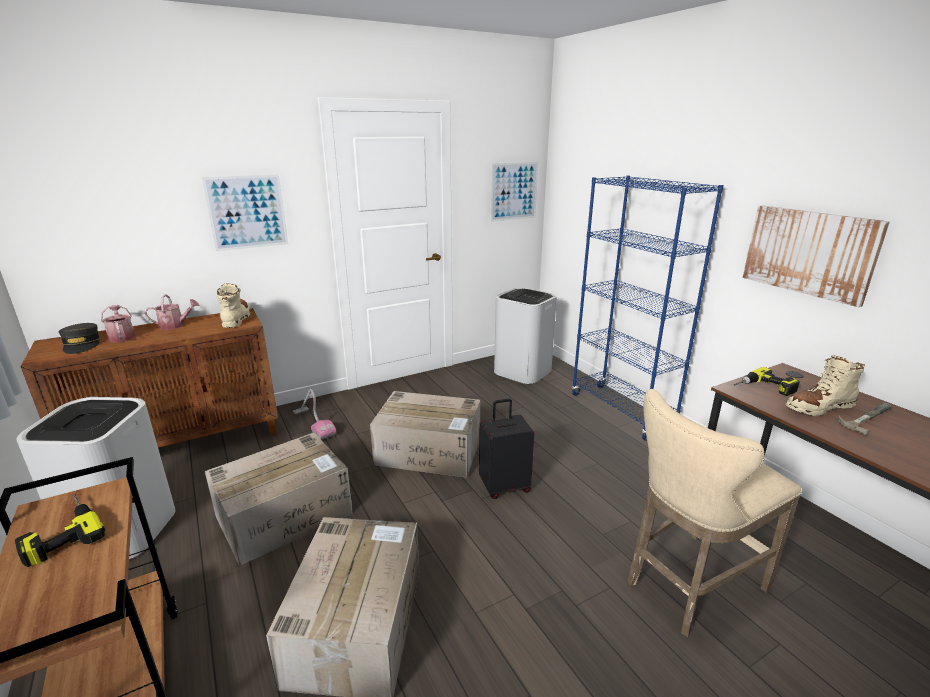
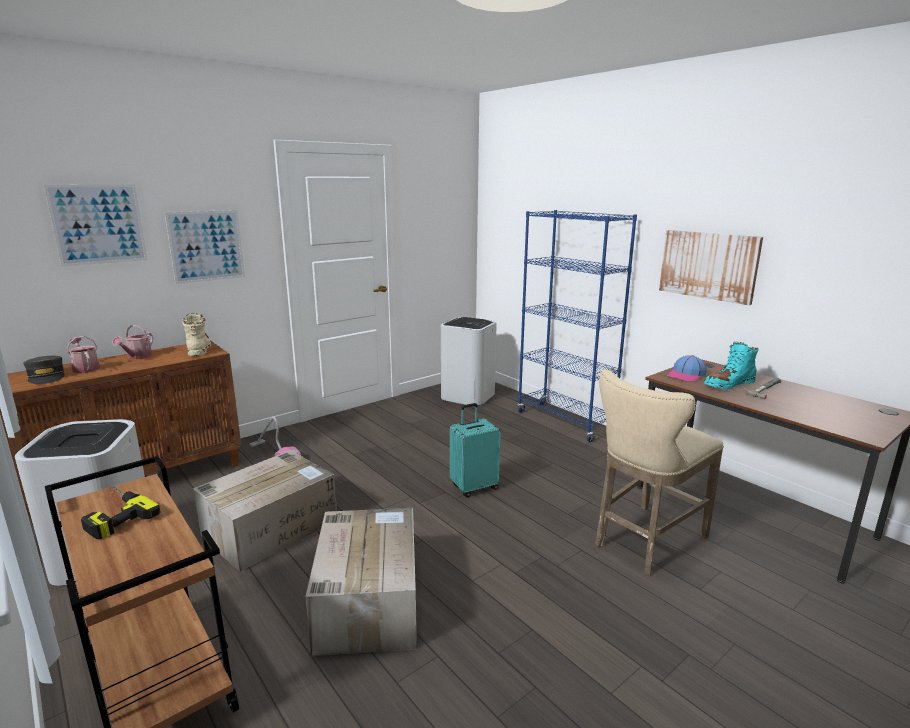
camera: 10 degrees left, 5 degrees down
(175, 325) = (137, 357): watering can -> watering can turned 120 degrees clockwise
(430, 451) = (397, 466): cardboard box -> none
(504, 486) = (474, 487): black suitcase -> turquoise suitcase
(514, 191) = (450, 227): picture -> picture (98, 224)
(764, 388) = (686, 375): power drill -> cap
(819, 407) = (729, 385): beige boot -> turquoise boot

